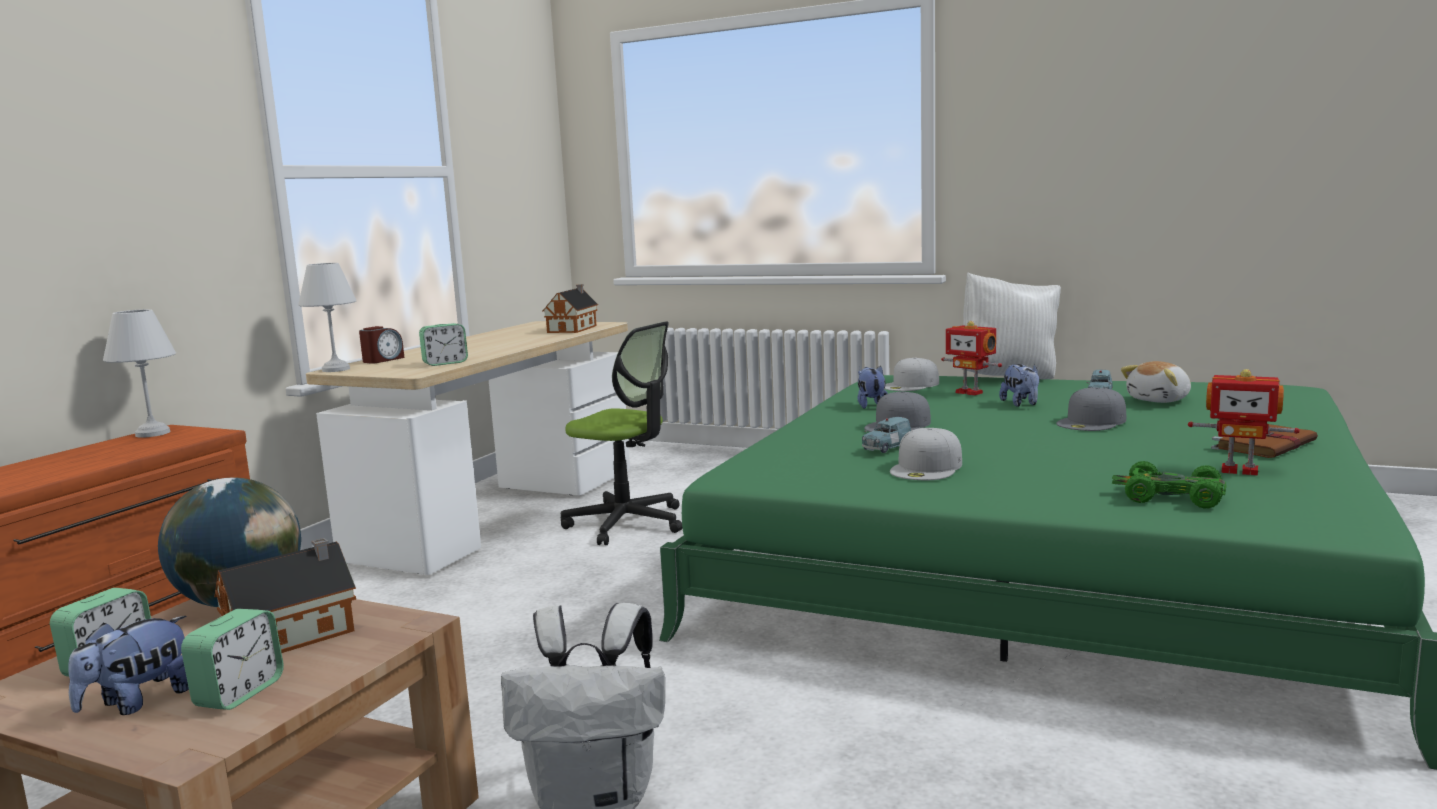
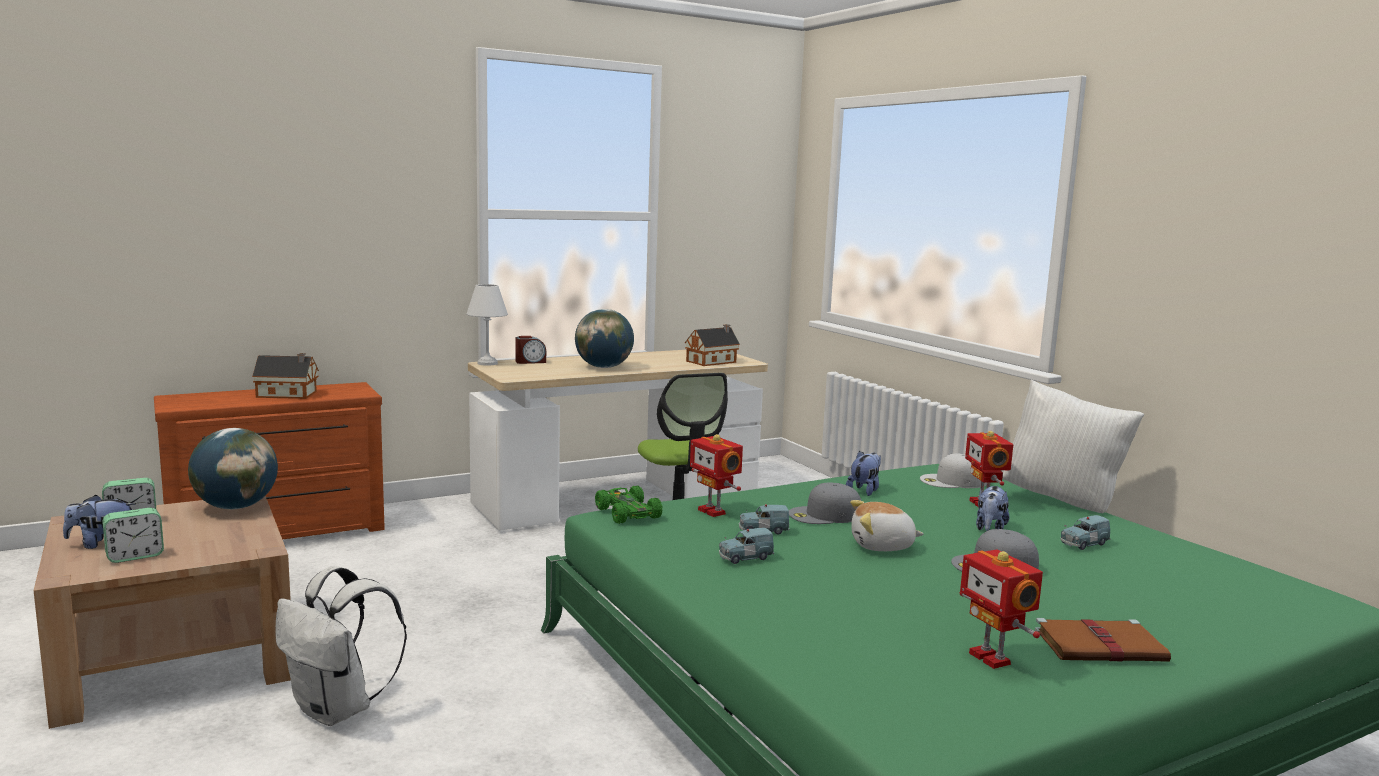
camera: 35 degrees right, 0 degrees up
(153, 434) = (342, 386): white table lamp -> none
(296, 635) = (214, 535): toy house -> toy house (289, 394)
(445, 363) = (550, 374): alarm clock -> none
(482, 349) = (603, 367): none -> globe
(805, 448) = (713, 511): none -> toy robot
(927, 468) = (745, 557): white cap -> blue toy car
(1160, 400) = (1130, 567): plush toy -> plush toy (882, 546)
(1170, 497) = (851, 654): green toy car -> green toy car (626, 513)

